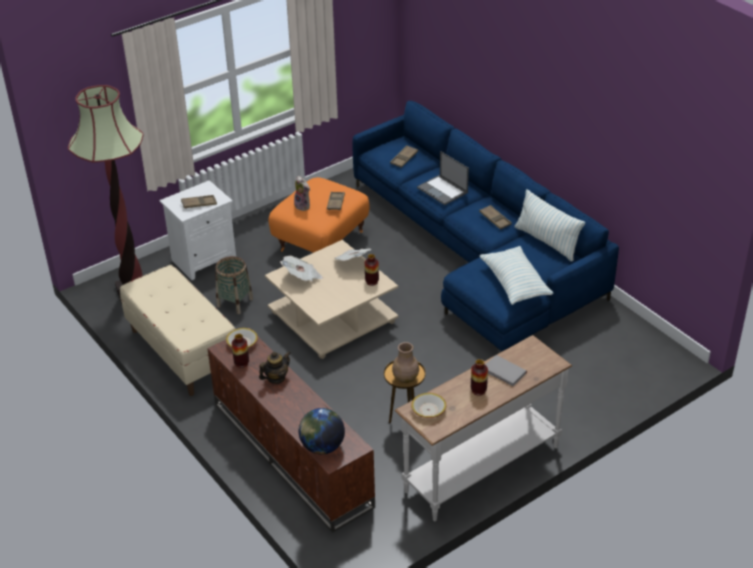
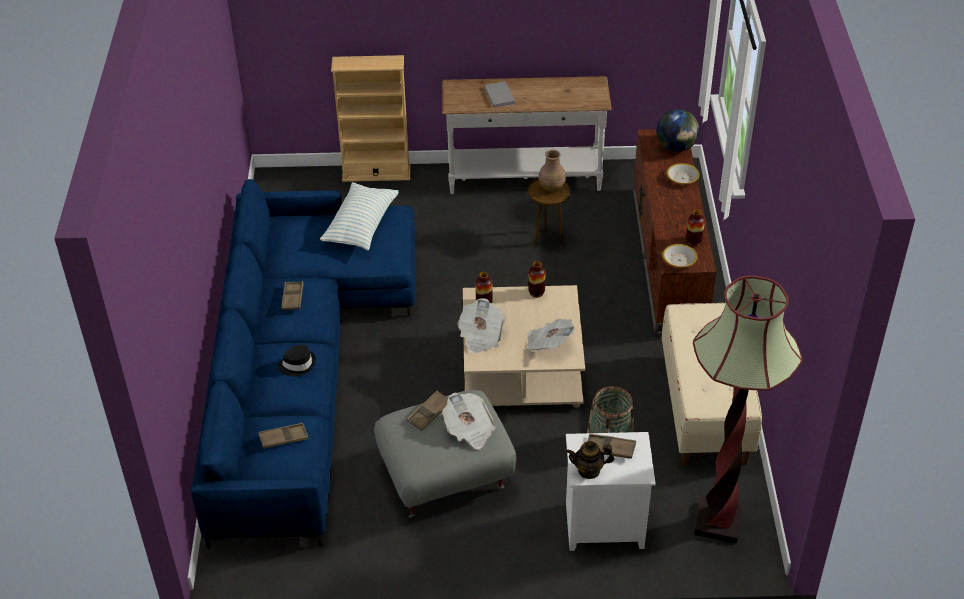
camera: 145 degrees left, 5 degrees up
(276, 378) = (672, 214): teapot -> teapot (589, 470)
(303, 206) = (469, 430): plush toy -> newspaper
(320, 241) = (445, 478): orange ottoman -> grey ottoman
(428, 410) = (587, 96): bowl -> bowl (682, 178)
(443, 190) = (297, 364): laptop -> black hat
(478, 390) = (534, 92): vase -> vase (536, 293)
(547, 242) = (275, 254): pillow -> none
(607, 407) = (376, 173): none -> beige bookcase

